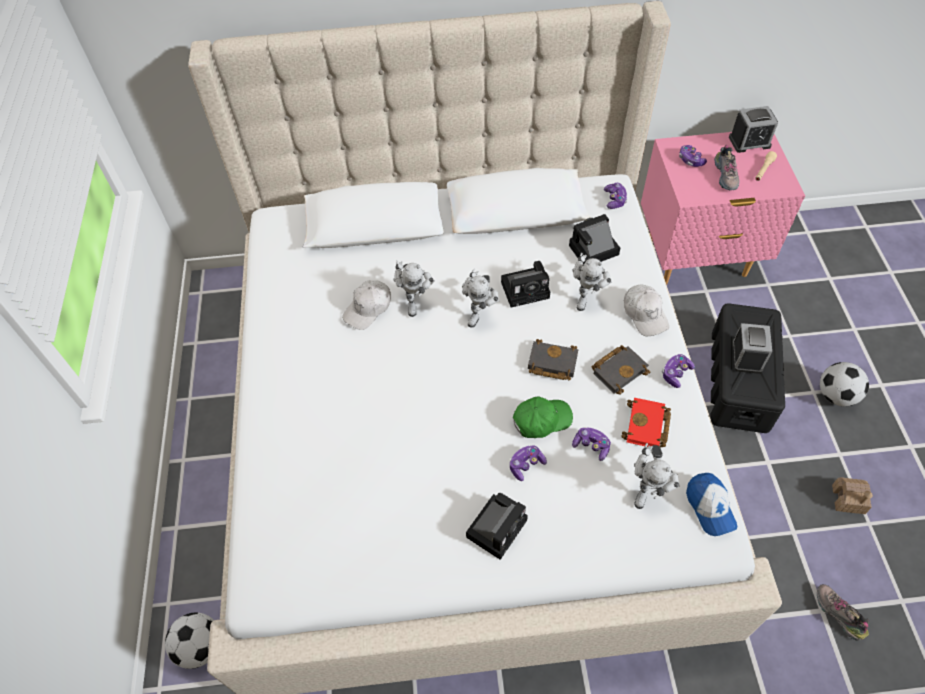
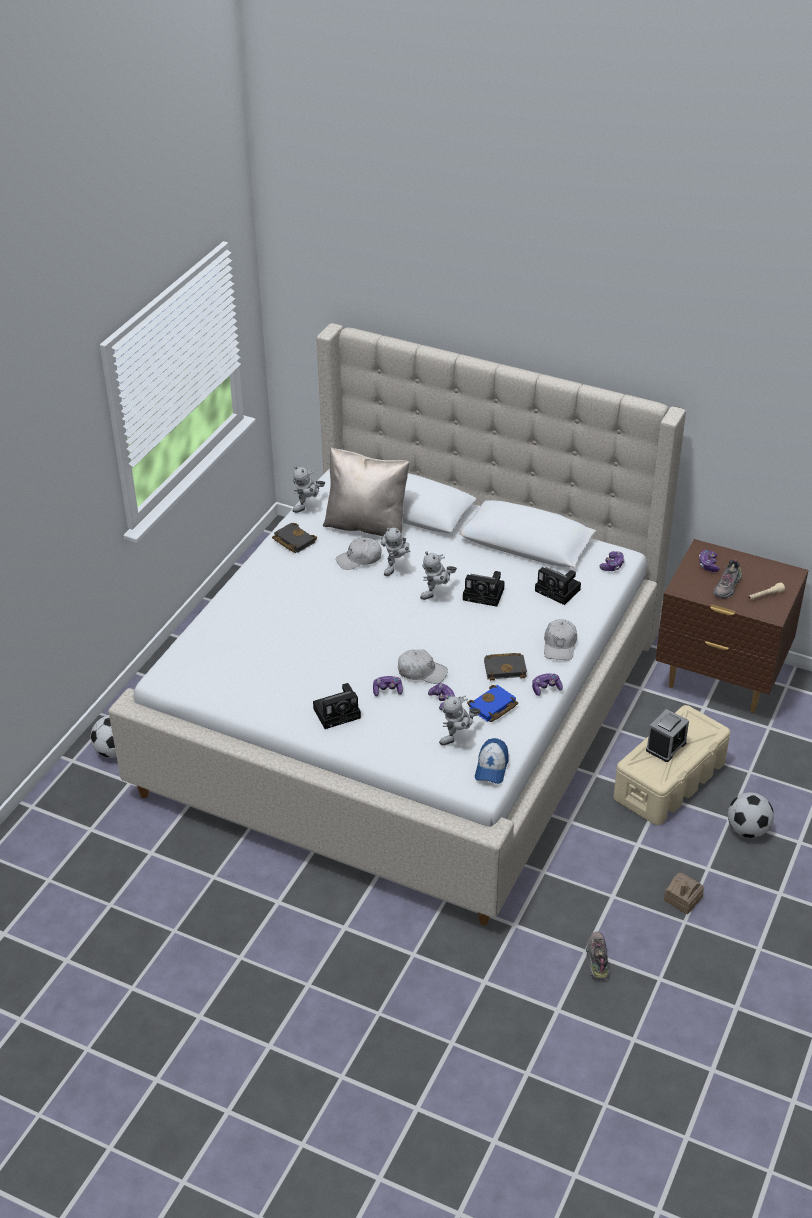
camera: 30 degrees right, 15 degrees down
(345, 263) = (367, 525): none -> beige pillow
(541, 420) = (421, 672): green cap -> white cap
(551, 363) = (459, 644): black book -> black book (292, 541)
(587, 296) = (526, 616): toy robot -> toy robot (309, 507)
(592, 251) = (559, 591): camera -> camera turned 150 degrees counterclockwise
(647, 427) = (493, 708): red book -> blue book
(697, 258) = (720, 680): pink nightstand -> brown nightstand
(739, 379) = (670, 780): black storage box -> beige storage box
(749, 142) = (776, 572): alarm clock -> none

